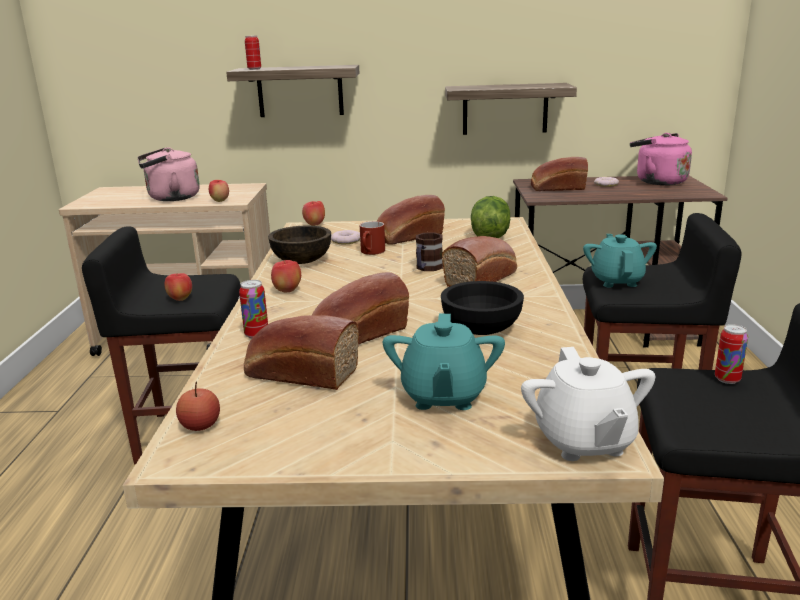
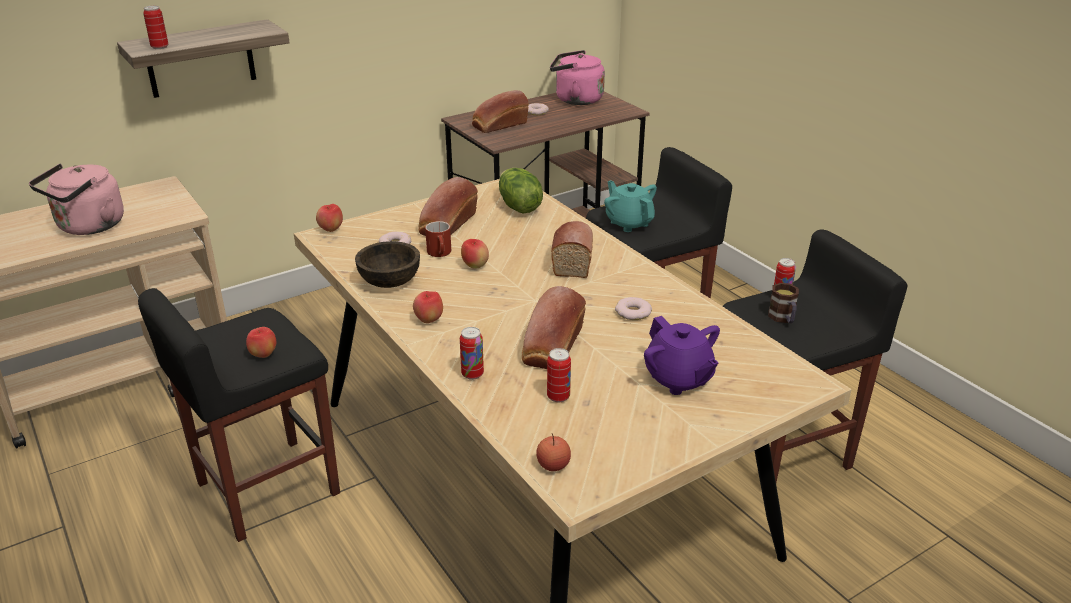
camera: 35 degrees left, 10 degrees up
(220, 201) = (165, 218): apple -> apple (475, 266)
(299, 373) = (558, 397): bread -> can
(427, 268) = (514, 260): mug -> mug (783, 318)
(443, 396) = (678, 379): turquoise teapot -> purple teapot
(481, 329) = (633, 312): black bowl -> donut
(505, 109) = (426, 46): shelf -> none
(583, 441) = (792, 381): white teapot -> none

